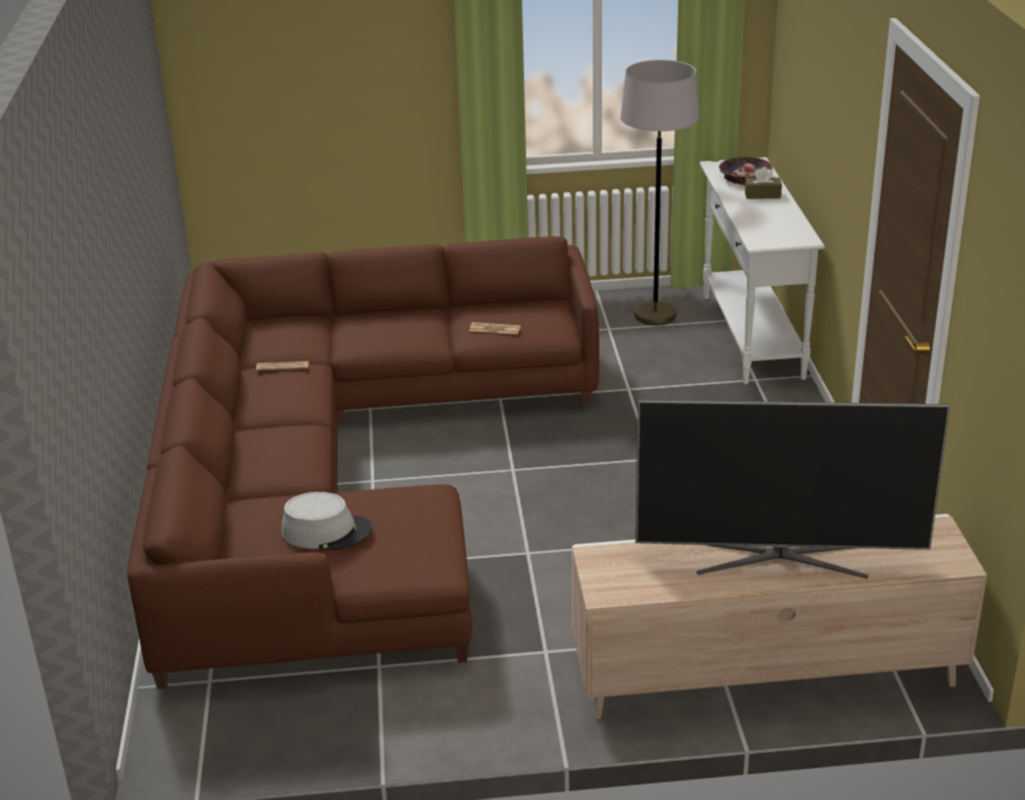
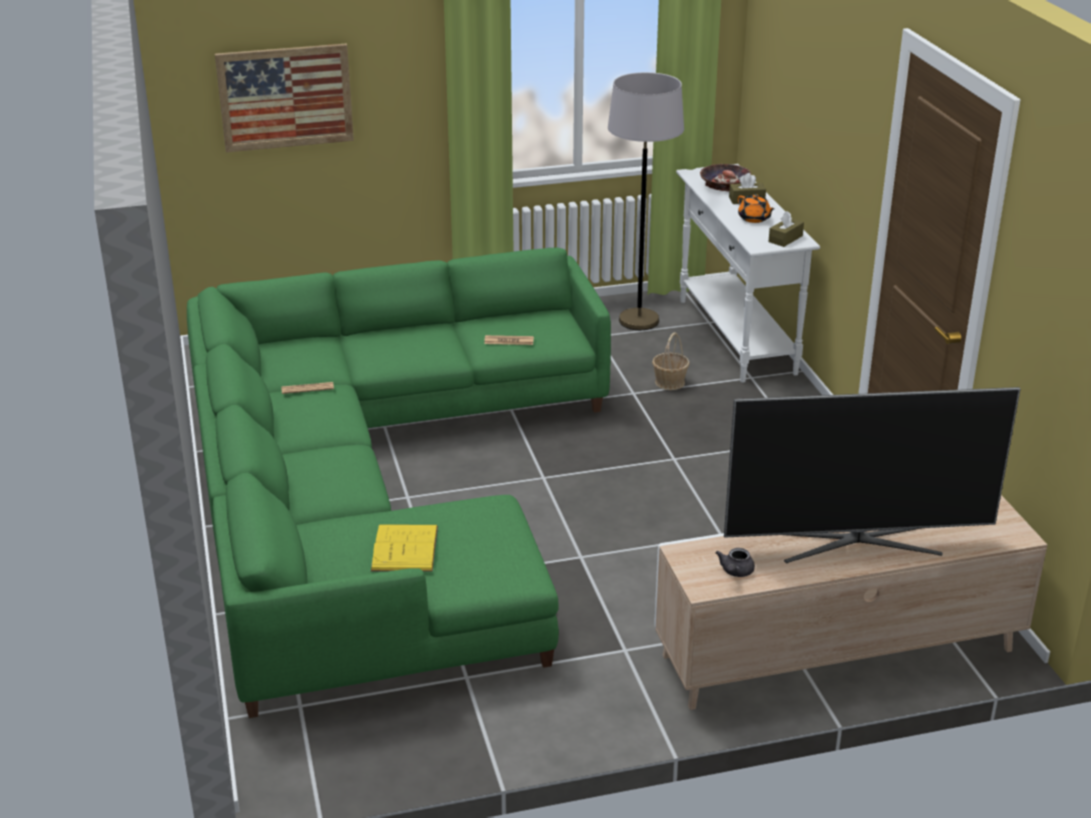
camera: 10 degrees left, 0 degrees up
(297, 76) = (285, 97): none -> picture
(327, 531) = (405, 548): grey hat -> yellow book
(341, 473) = (373, 491): brown sofa -> green sofa
(641, 580) = (735, 572): none -> grey teapot
(669, 380) = (669, 382): none -> basket
(764, 215) = (754, 219): none -> orange teapot
(789, 237) = (785, 239): none -> brown tissue box

